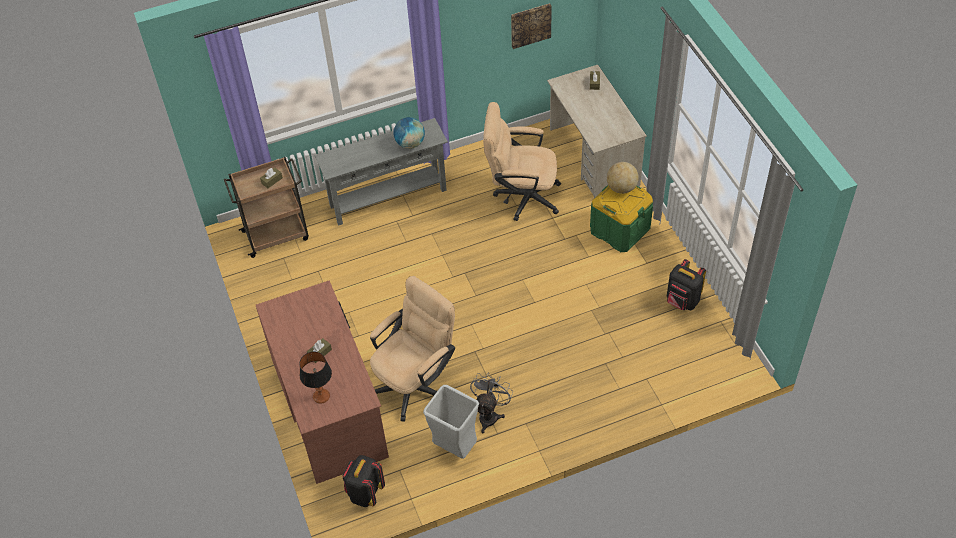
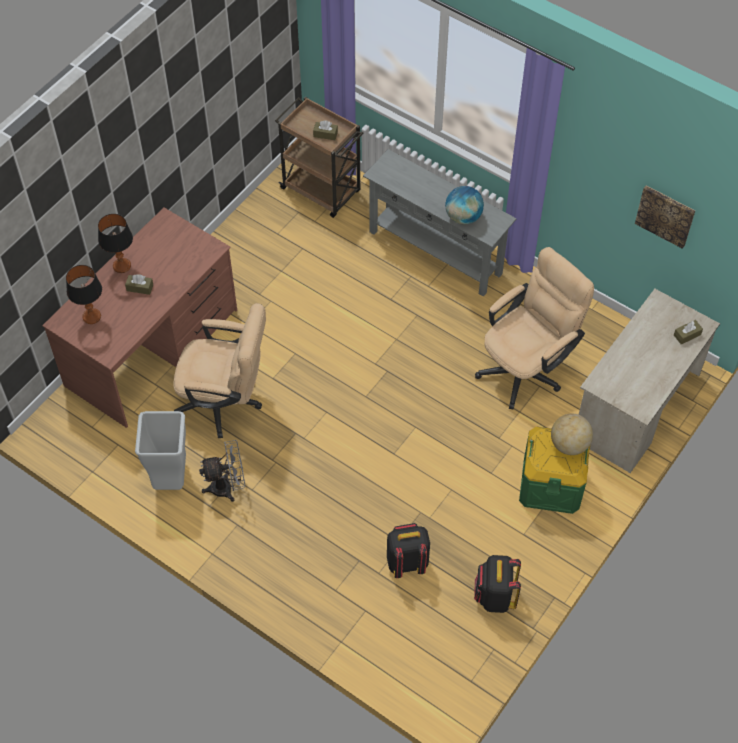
camera: 55 degrees right, 5 degrees up
(289, 356) = (122, 266): none -> table lamp
(365, 493) = (76, 430): black backpack -> black backpack (406, 562)
(521, 196) = (527, 367): beige office chair -> beige office chair turned 75 degrees clockwise

